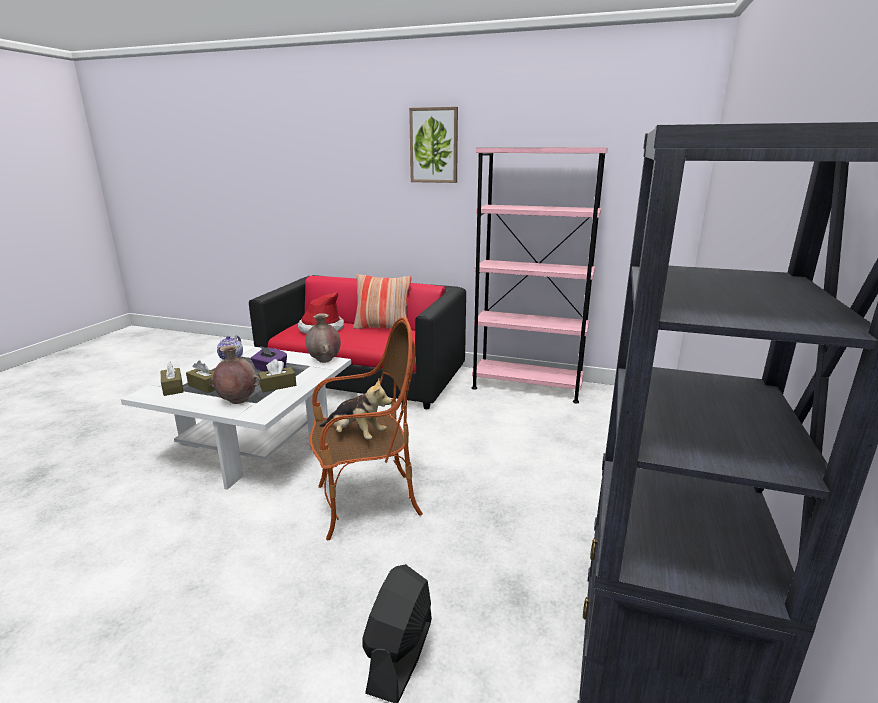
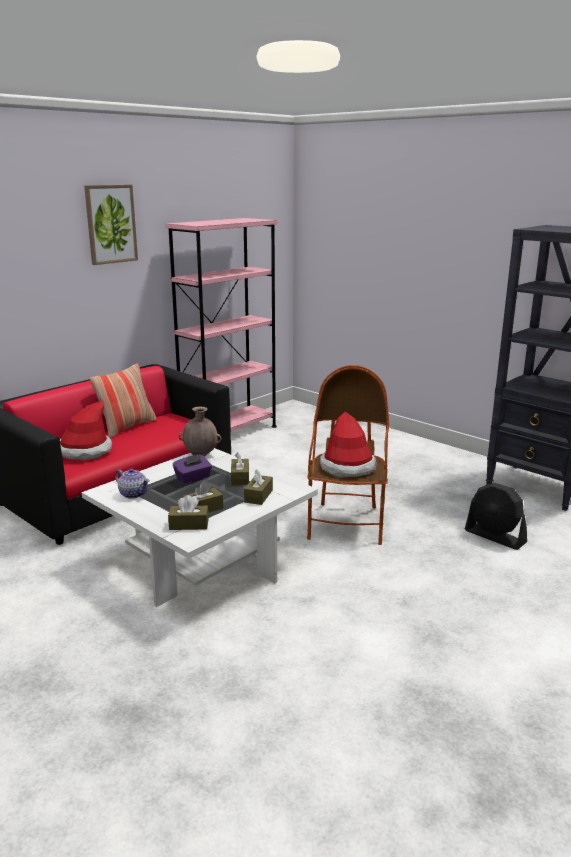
camera: 65 degrees left, 0 degrees up
(238, 401) = (258, 496): brown vase -> brown tissue box
(356, 435) = (348, 467): plush toy -> hat

